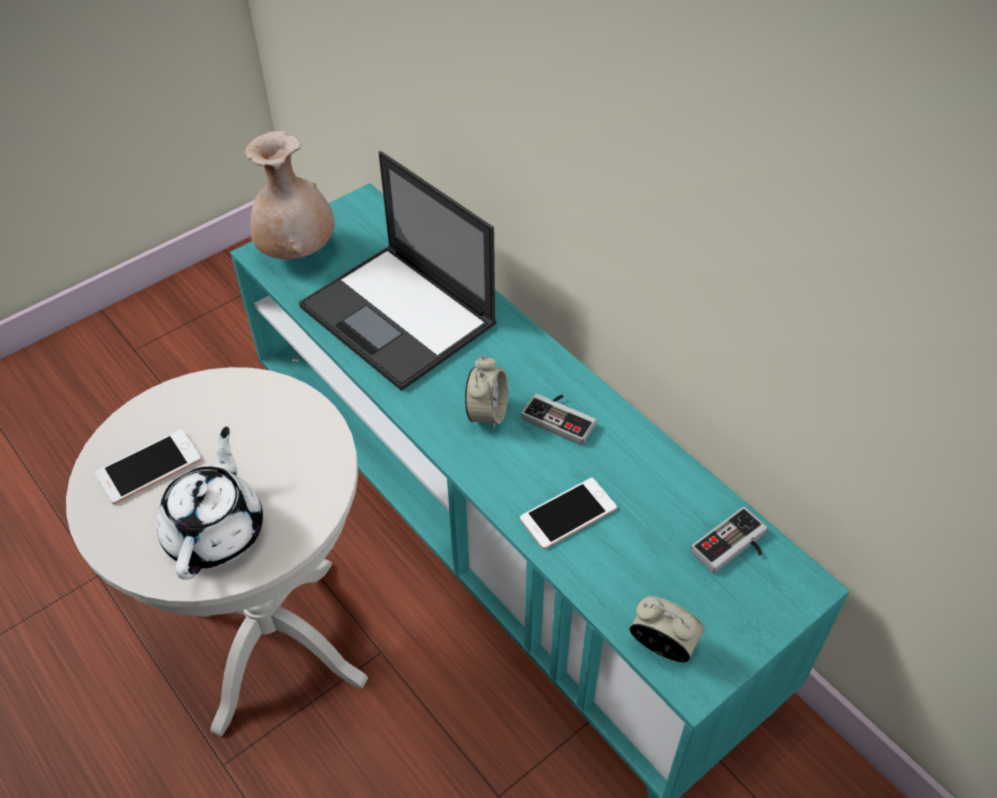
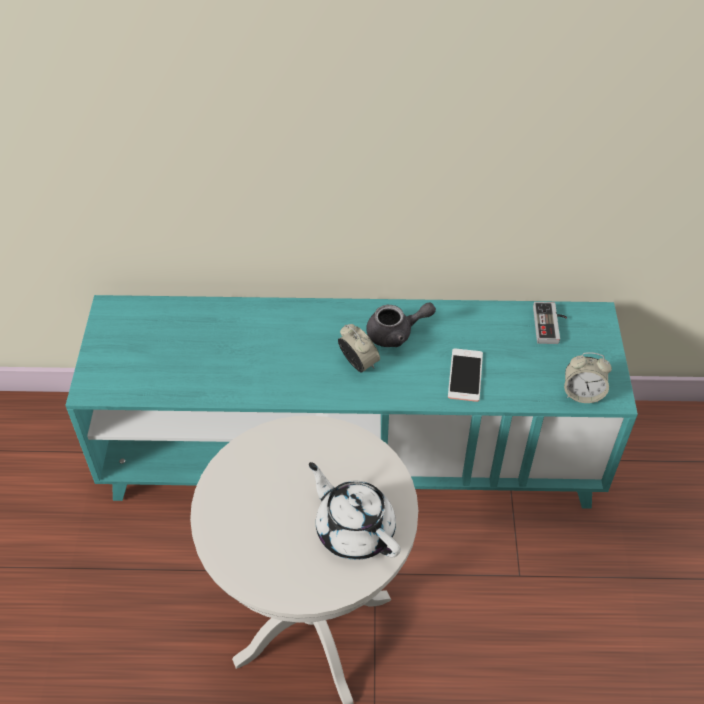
camera: 50 degrees left, 0 degrees up
(149, 467) = (264, 538): phone -> none
(297, 252) = (113, 369): beige vase -> none
(400, 316) = (235, 354): laptop -> none
(561, 417) = (396, 333): game controller -> grey teapot
(662, 645) = (582, 393): alarm clock -> alarm clock turned 150 degrees counterclockwise

